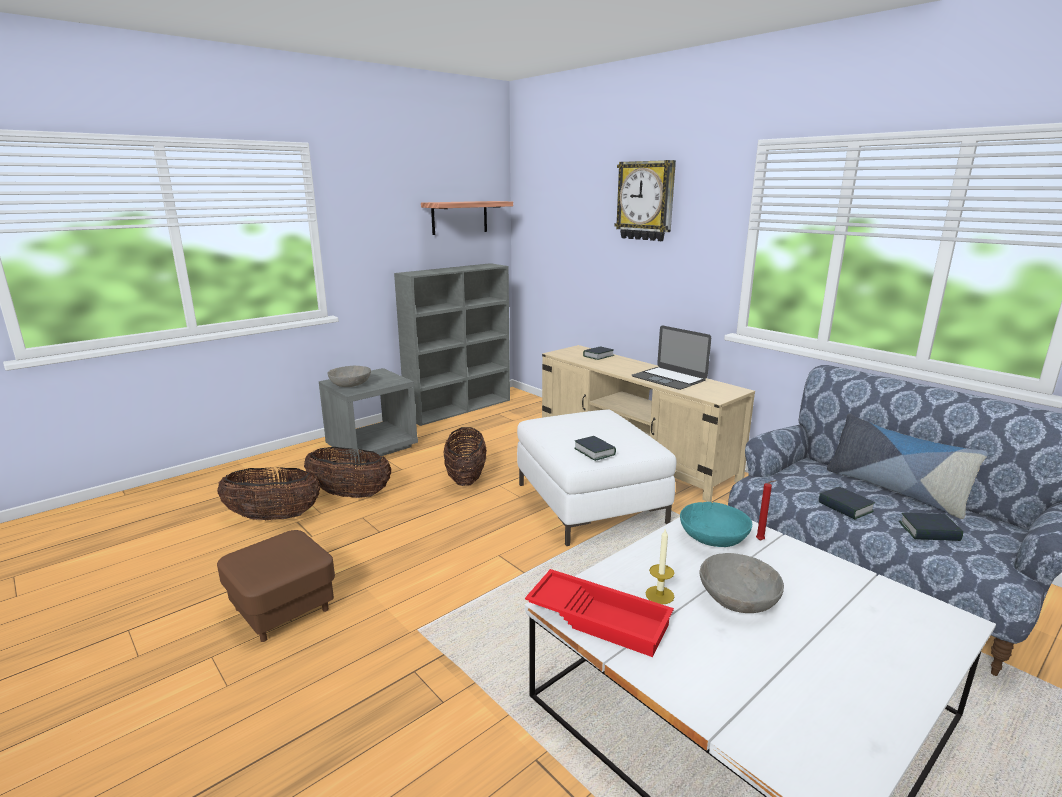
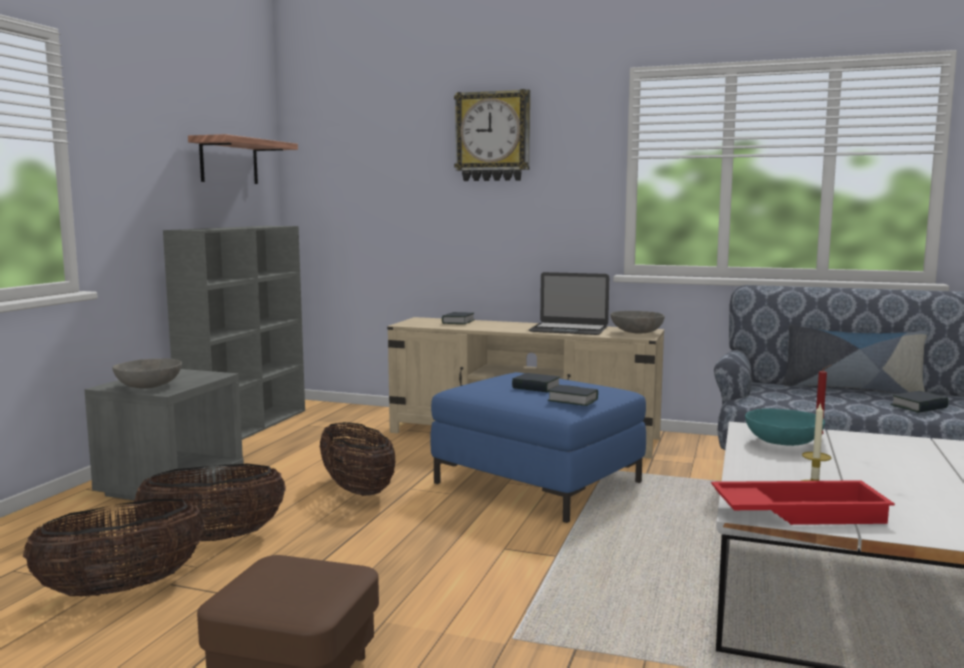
camera: 30 degrees left, 10 degrees down
(590, 503) = (538, 483): white ottoman -> blue ottoman
(738, 599) = (875, 474): grey bowl -> grey bowl (636, 332)
(845, 507) = (840, 404): book -> book (536, 387)

